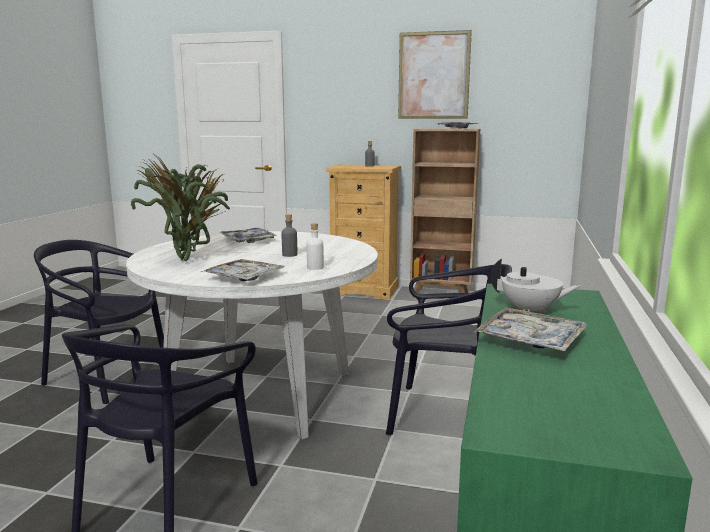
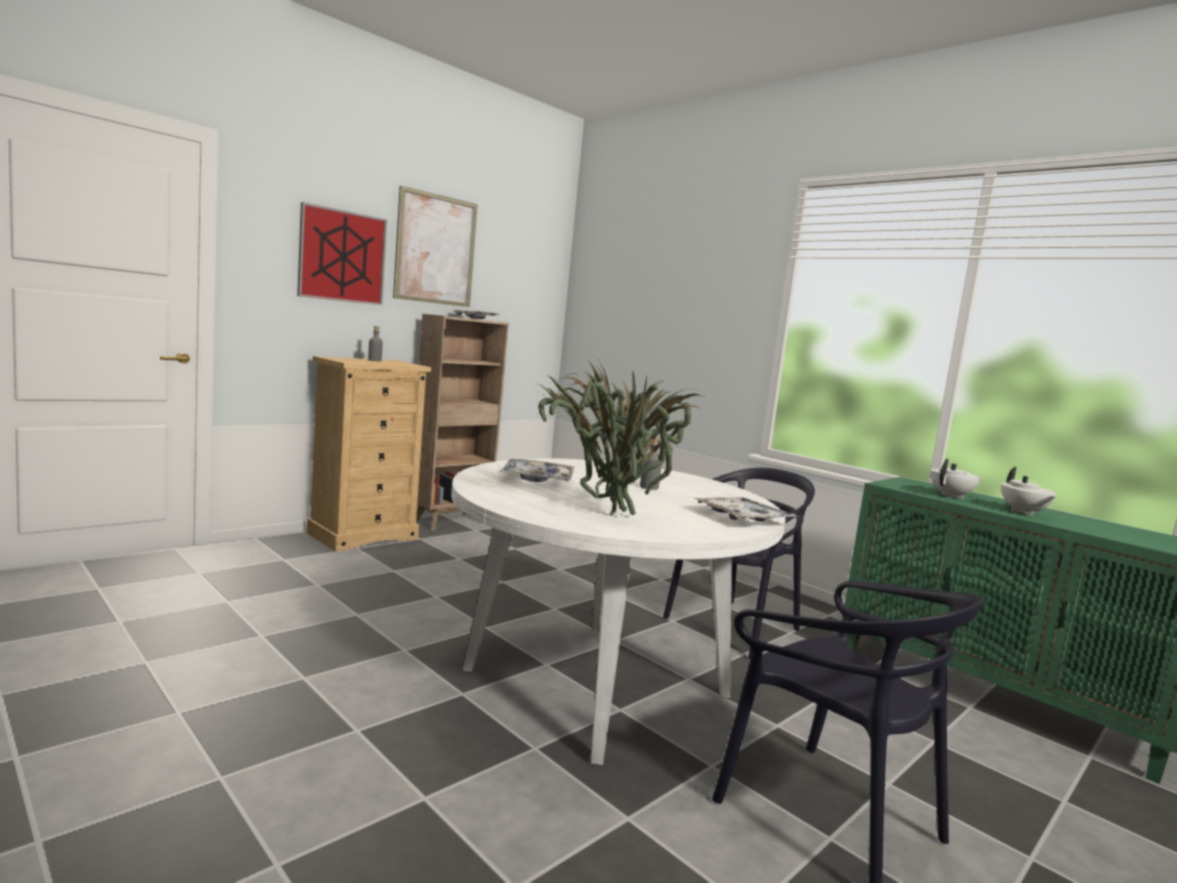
camera: 60 degrees left, 5 degrees down
(106, 377) = (381, 775): black chair -> none
(315, 267) = (724, 495): white bottle -> none
(359, 93) = (342, 256): none -> picture
(531, 340) = (1023, 512): tray -> white teapot

